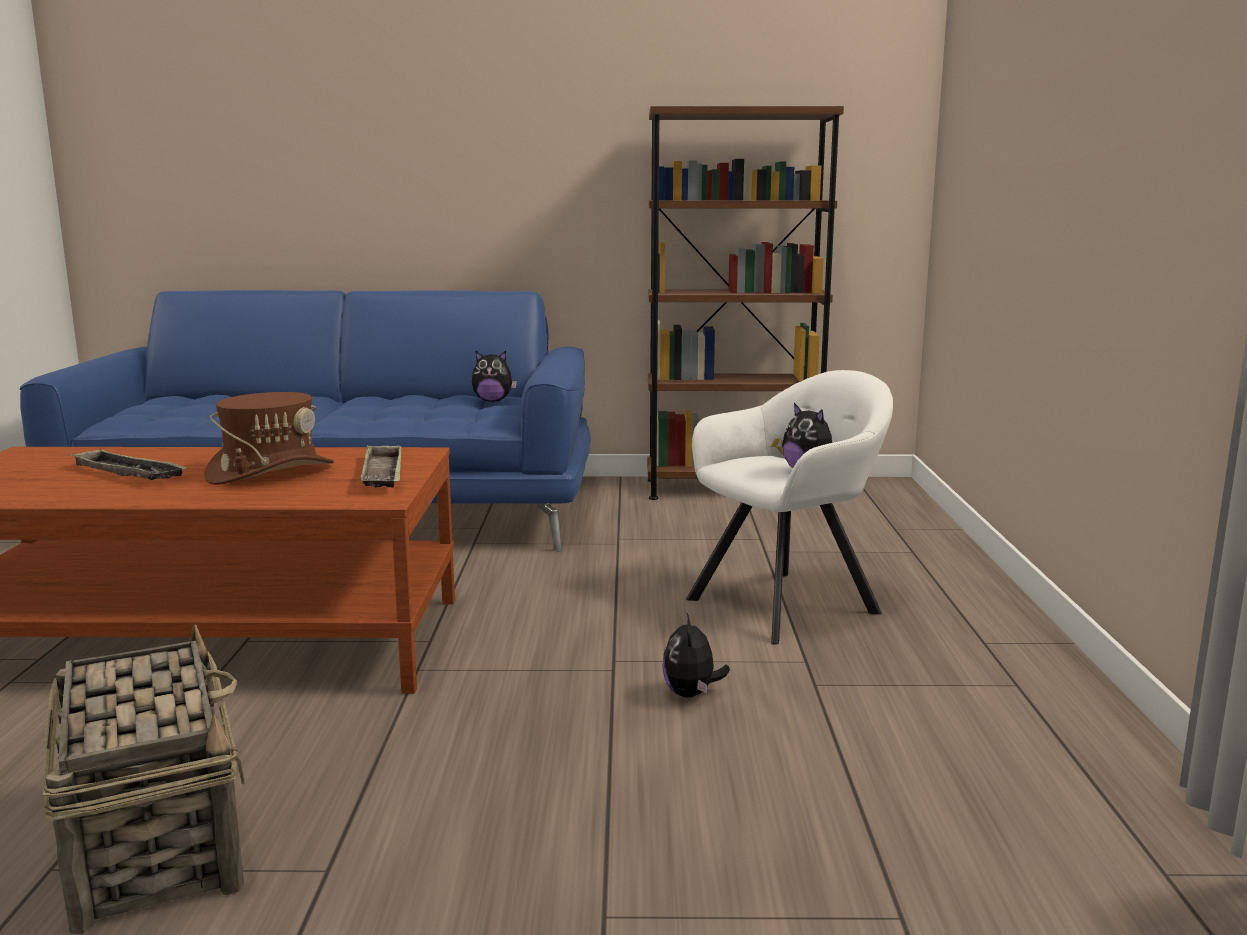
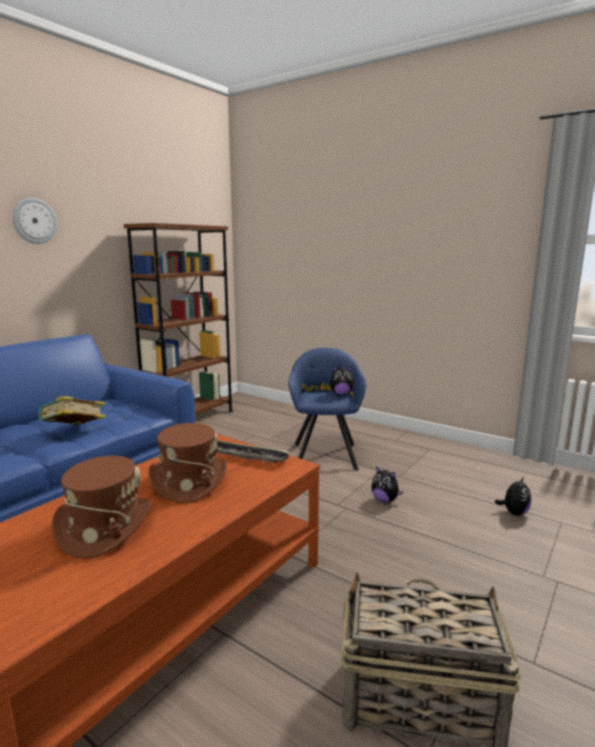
camera: 55 degrees left, 0 degrees up
(128, 473) = (105, 527): tray -> brown hat
(384, 413) = (74, 431): none -> book
(493, 401) = (103, 405): plush toy -> plush toy (514, 512)
(501, 113) = (34, 221): none -> wall clock
(790, 603) = (325, 454): white armchair -> blue armchair

